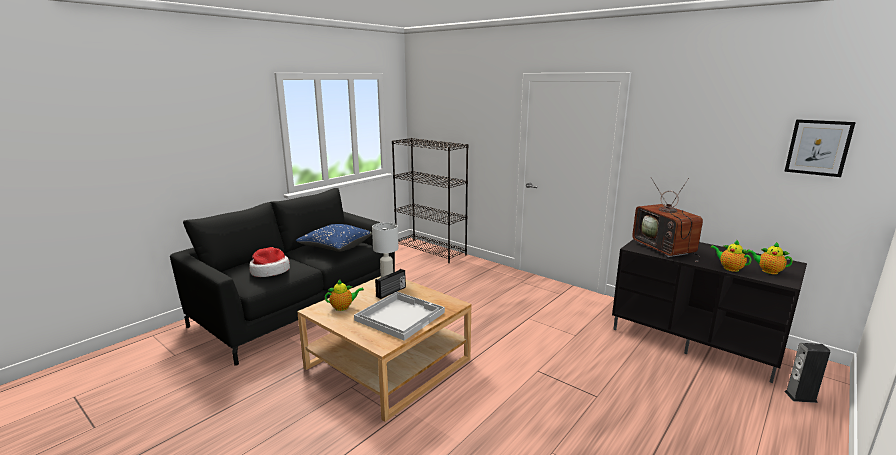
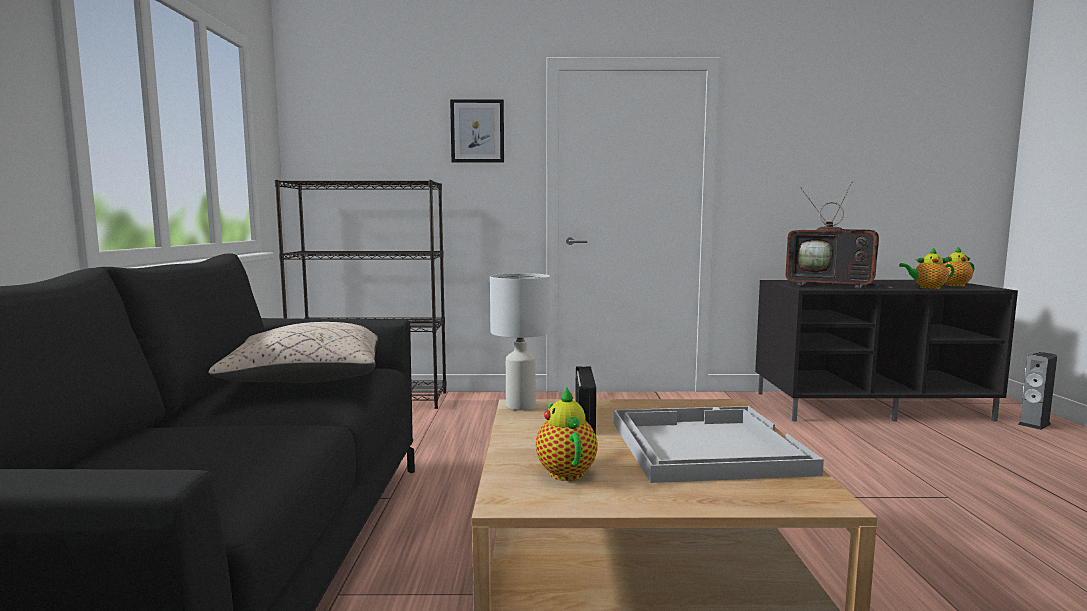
camera: 40 degrees left, 10 degrees down
(270, 271) = (218, 454): hat -> none
(335, 247) = (306, 381): blue pillow -> beige pillow
(343, 307) = (565, 471): teapot -> teapot turned 45 degrees counterclockwise
(818, 147) = (938, 144): picture -> picture (477, 131)

